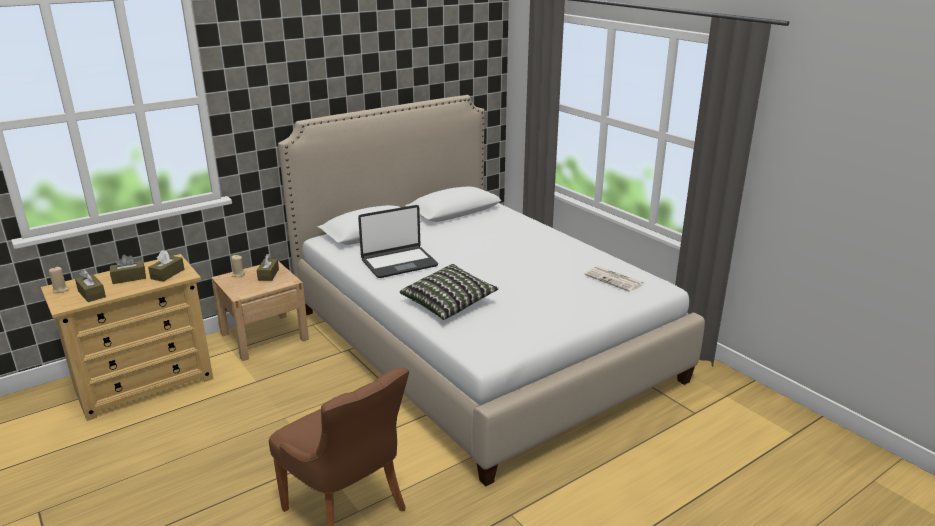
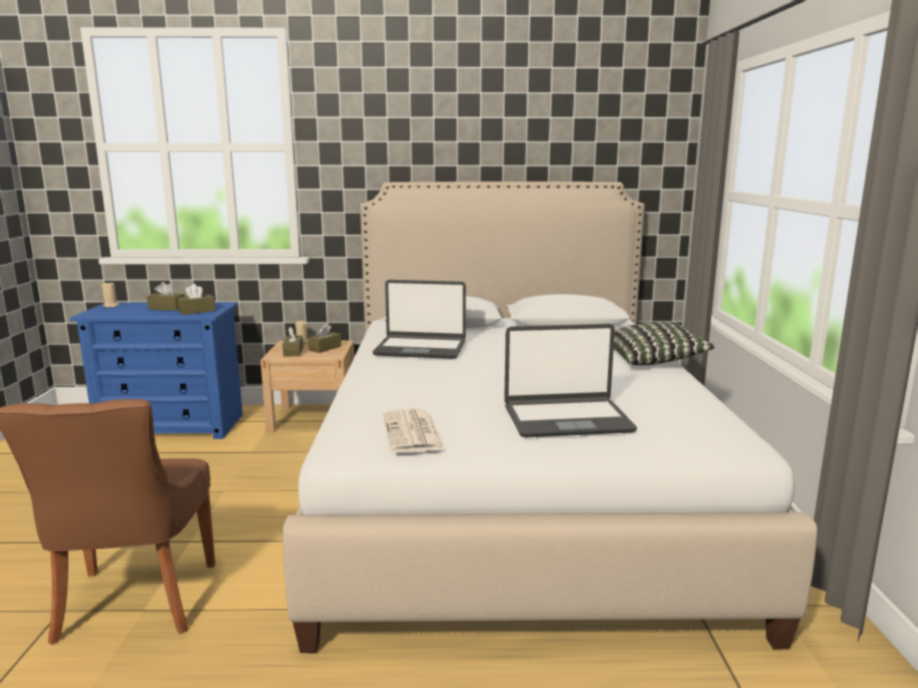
camera: 35 degrees right, 10 degrees down
(91, 294) = (121, 311): brown tissue box -> brown tissue box (293, 352)
(145, 384) = (172, 426): beige dresser -> blue dresser
(448, 304) = (401, 391): pillow -> pillow (654, 360)
(567, 295) = (566, 419): none -> laptop
(615, 279) = (672, 421): newspaper -> newspaper (413, 432)

